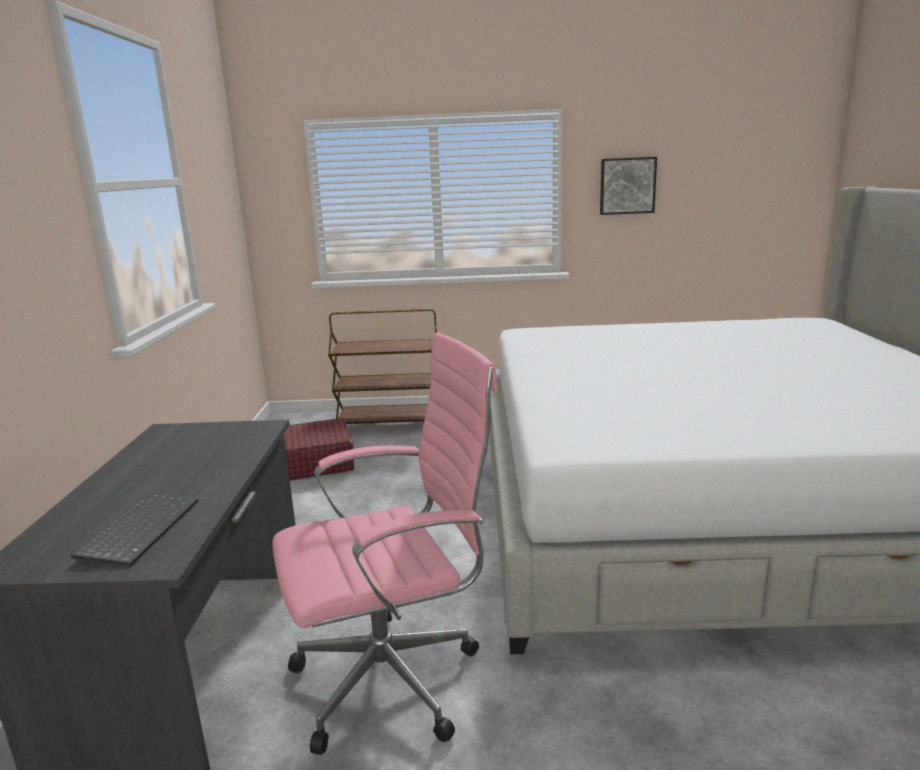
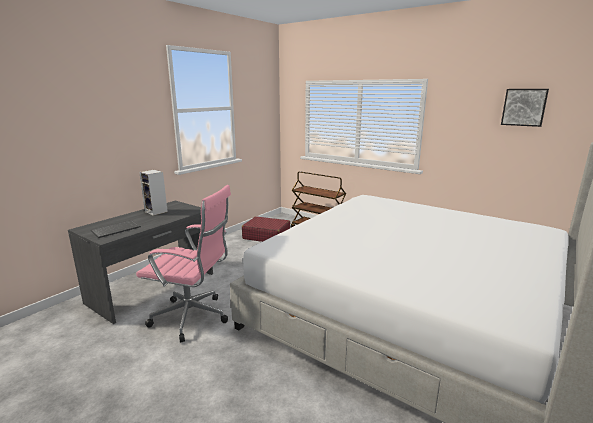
camera: 35 degrees right, 0 degrees up
(162, 458) = (157, 212): none -> speaker
(627, 185) = (462, 125): picture -> picture (524, 107)

